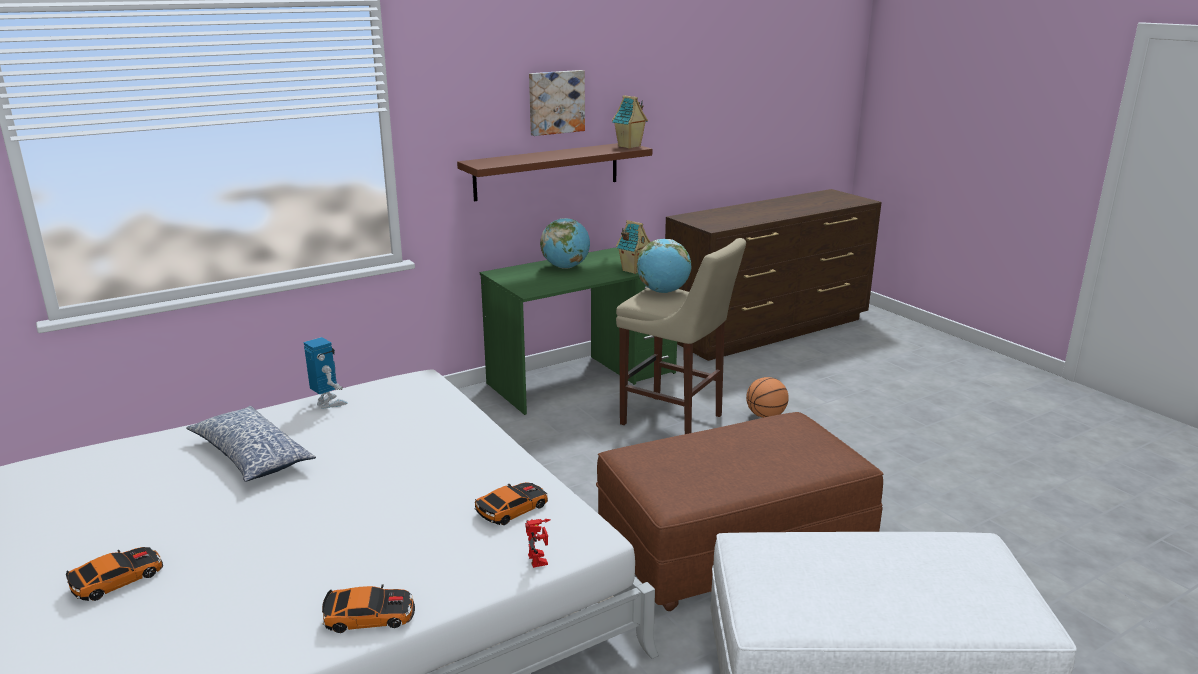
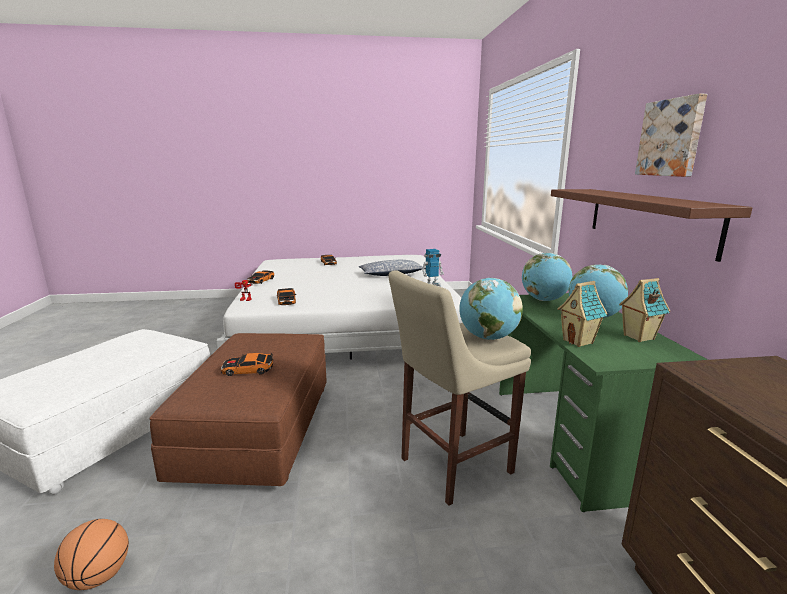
camera: 115 degrees right, 5 degrees down
(526, 283) = (544, 300): none -> globe
(629, 146) = (700, 204): toy house -> toy house (637, 337)
(757, 448) = (248, 369): none -> toy car
(765, 416) = (427, 545): basketball -> basketball (98, 577)

